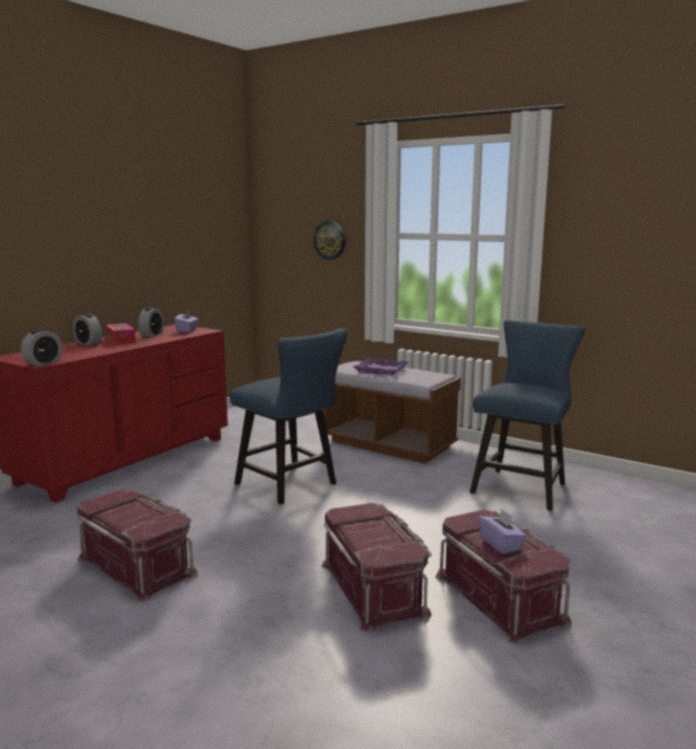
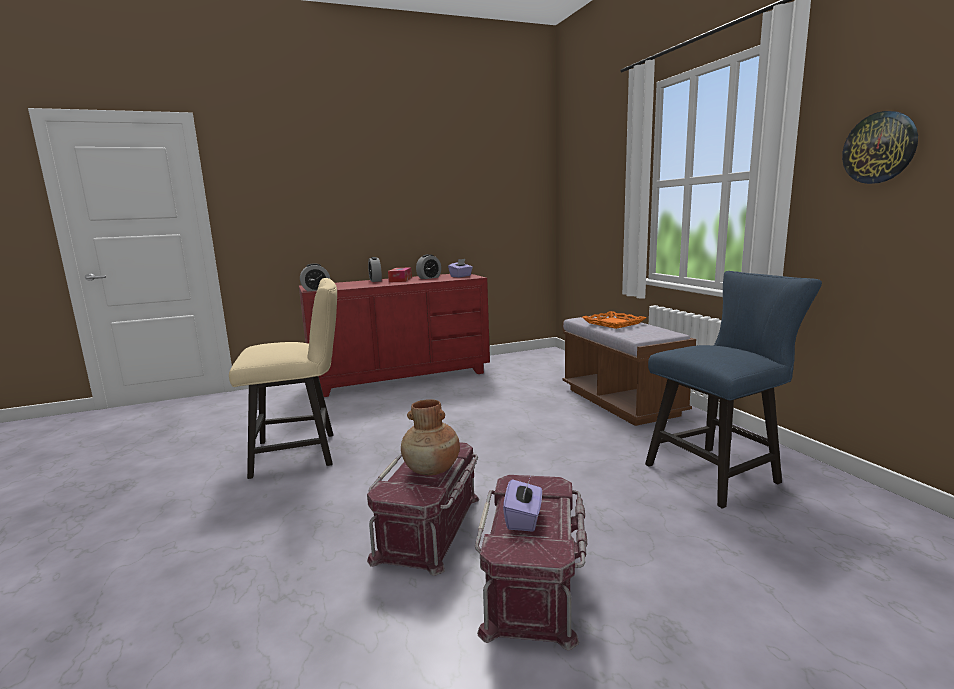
camera: 35 degrees right, 0 degrees up
(138, 565) = (302, 453): red storage box -> beige chair
(291, 485) = (486, 419): blue chair -> none
(330, 240) = (605, 196): wall clock -> wall clock (879, 148)
(380, 531) = (432, 469): none -> brown vase
(381, 370) = (613, 323): purple tray -> orange tray

